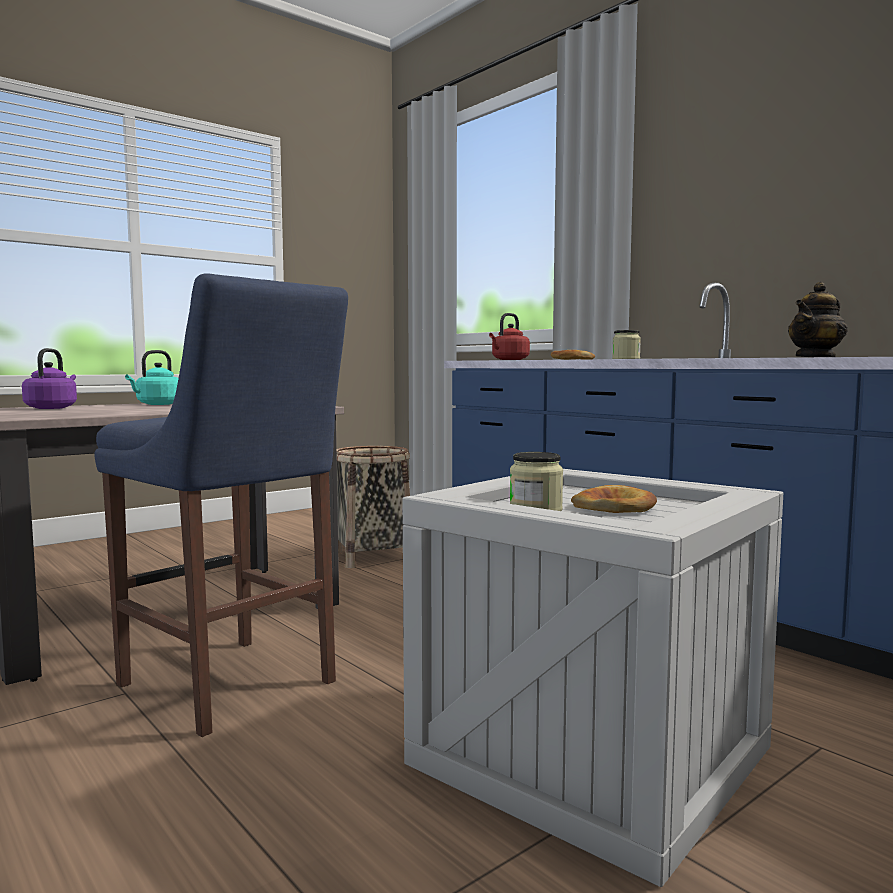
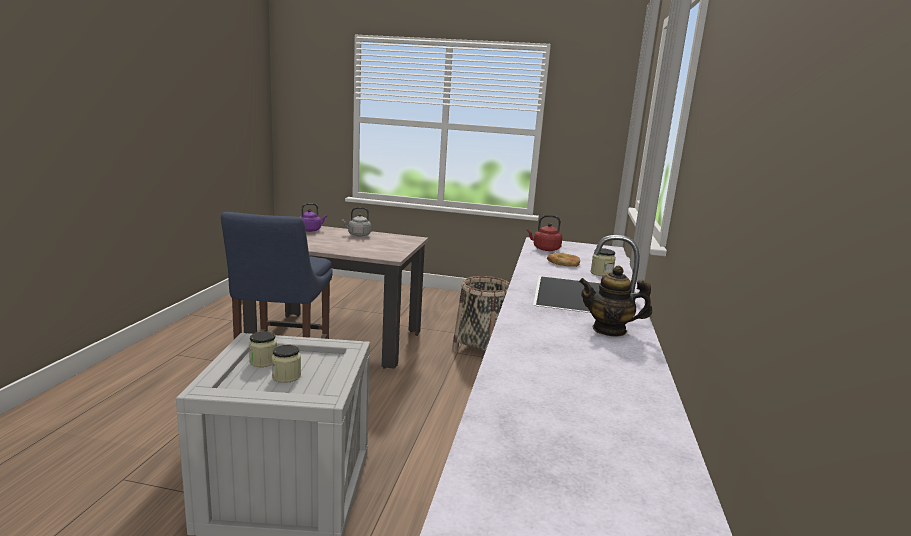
camera: 50 degrees right, 10 degrees up
(157, 404) = (358, 235): turquoise kettle -> grey kettle
(615, 507) = (286, 376): bread -> jar

